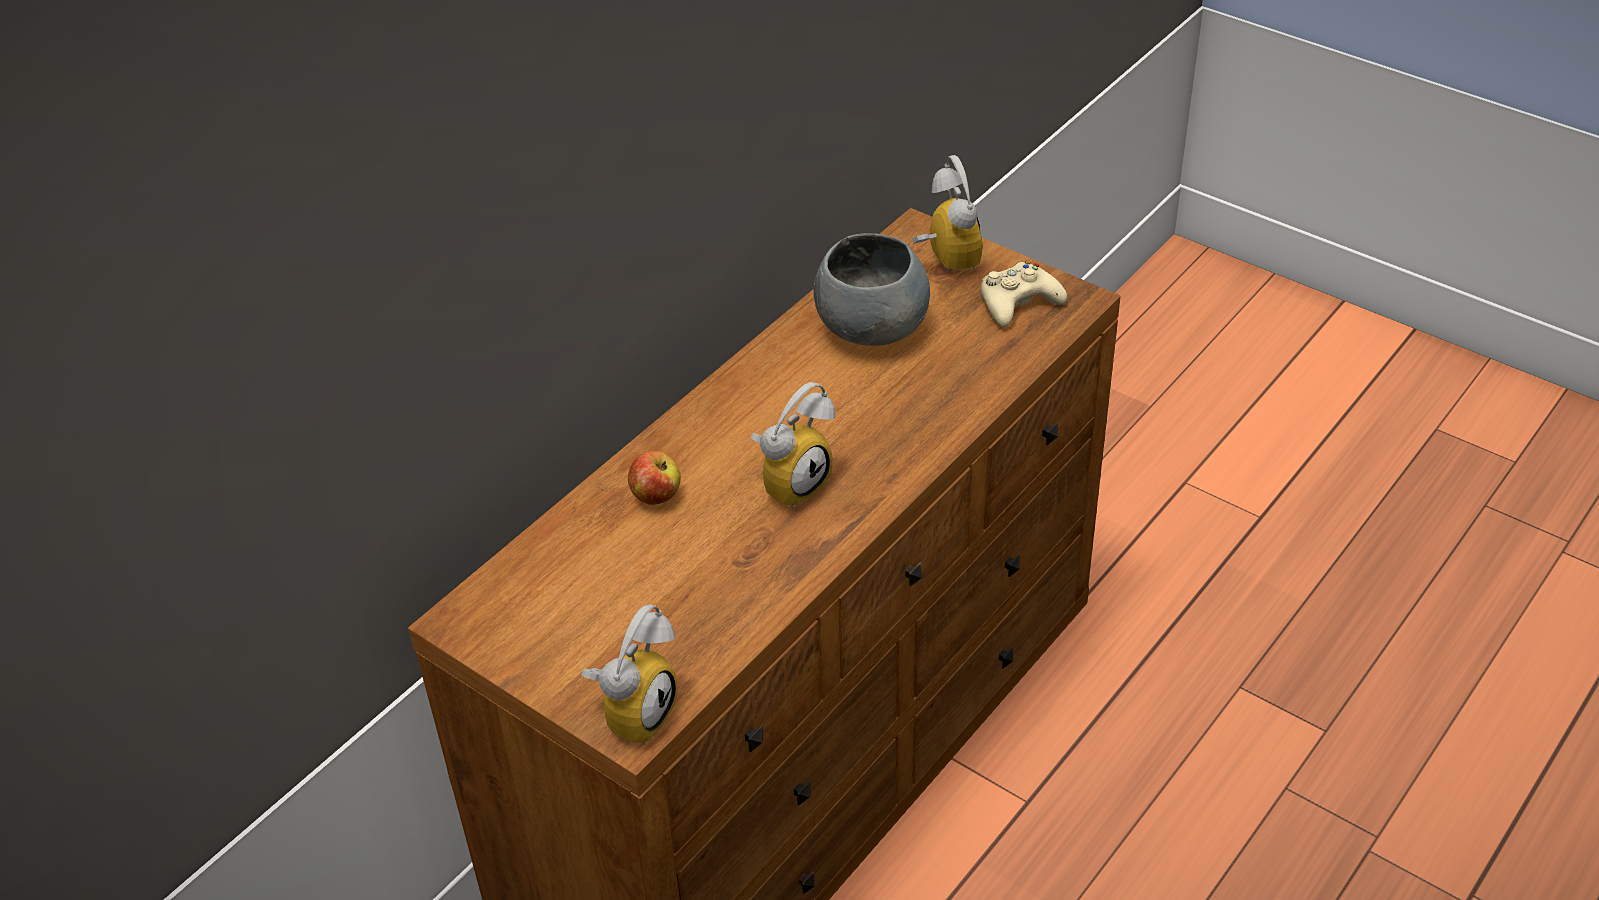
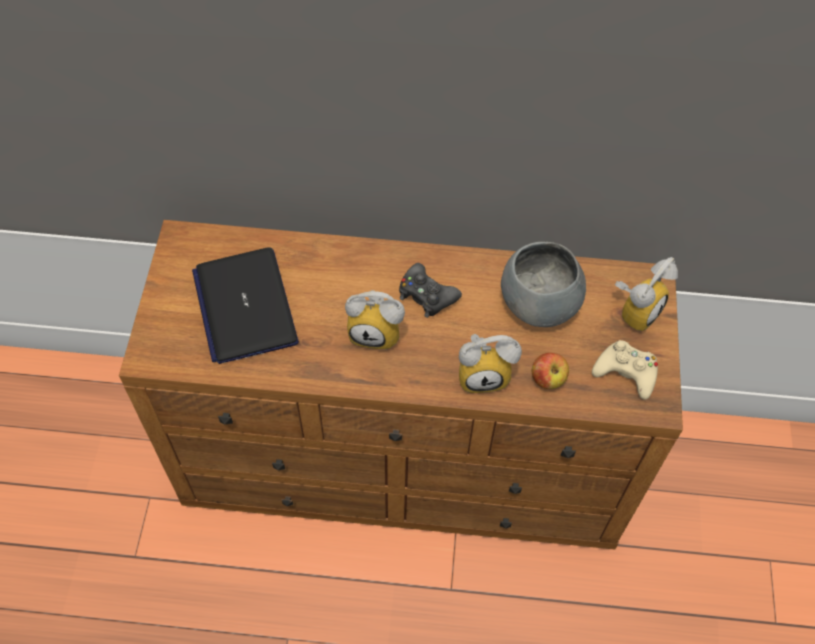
camera: 55 degrees right, 15 degrees up
(634, 711) = (160, 350): alarm clock -> alarm clock (484, 374)
(639, 593) = (245, 306): none -> laptop
(656, 496) = (323, 273): apple -> apple (547, 379)
(776, 415) = (426, 295): none -> black game controller

